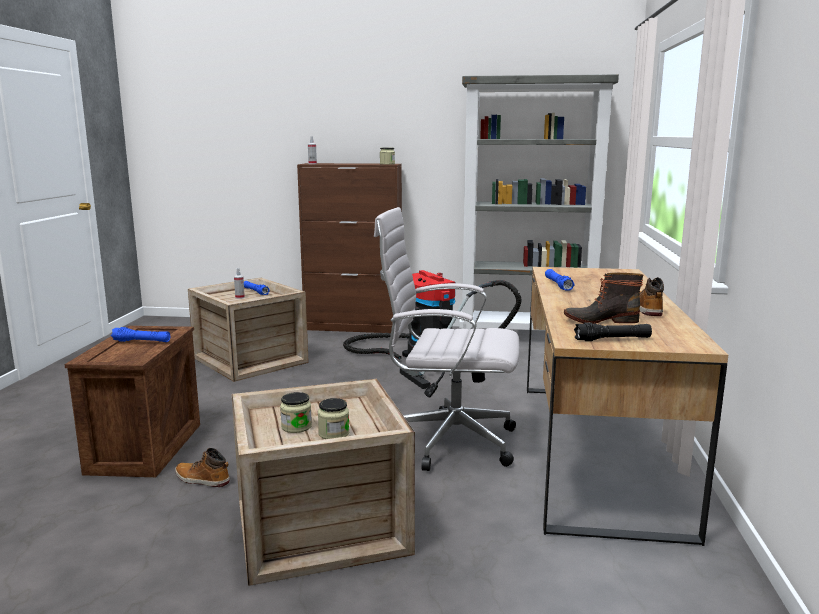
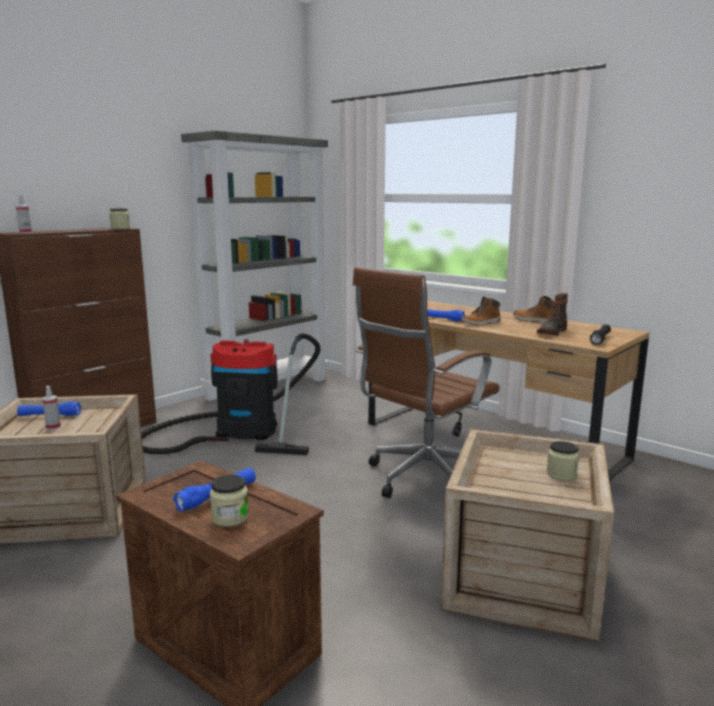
camera: 55 degrees left, 0 degrees up
(202, 480) = (363, 621): boot -> boot (481, 323)
(296, 427) = (533, 484): jar -> jar (230, 517)
(447, 441) = (422, 479): white office chair -> brown office chair

